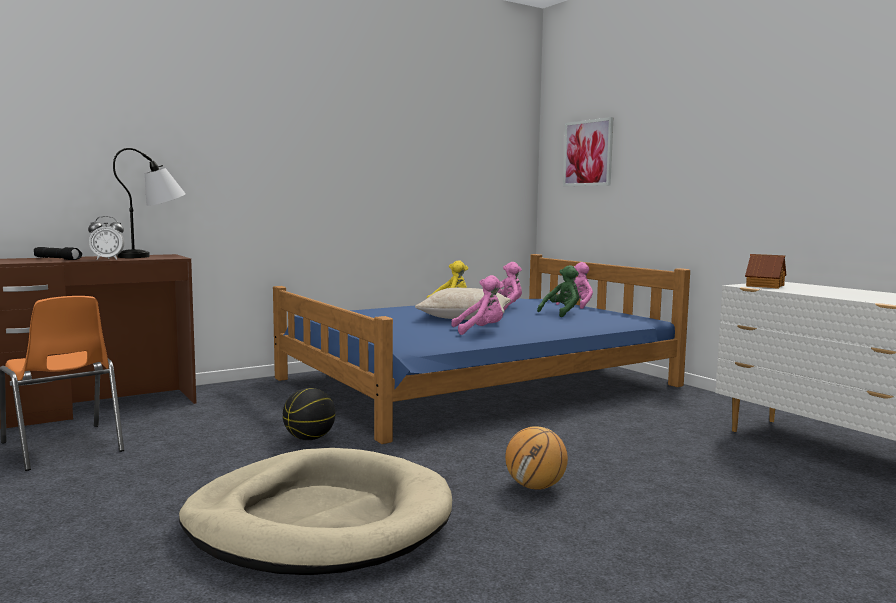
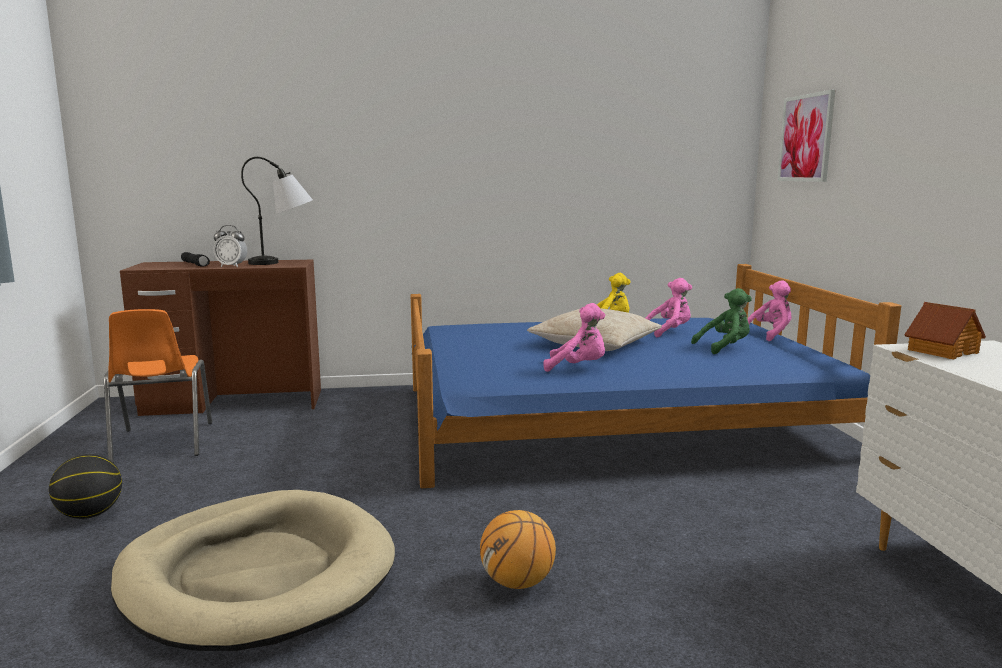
camera: 25 degrees right, 5 degrees up
(309, 438) = (362, 468): basketball -> basketball (90, 515)

